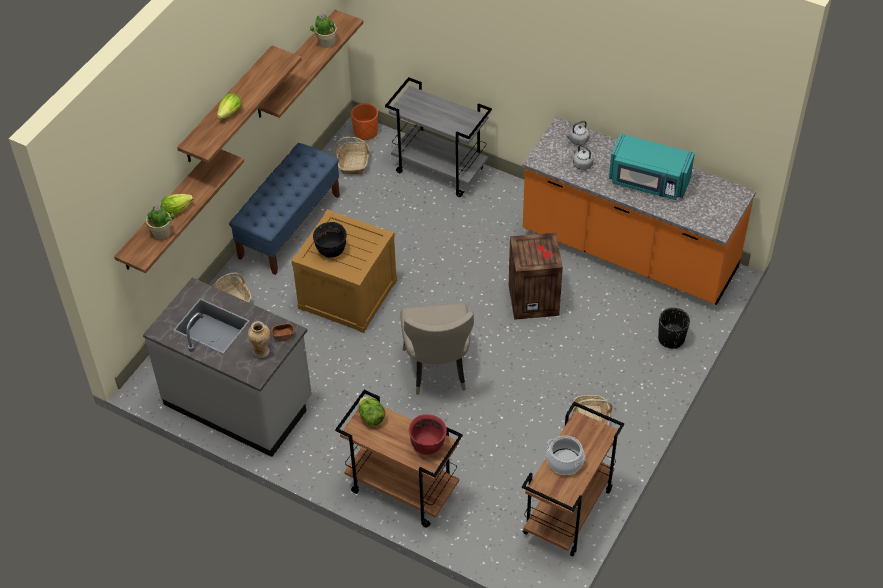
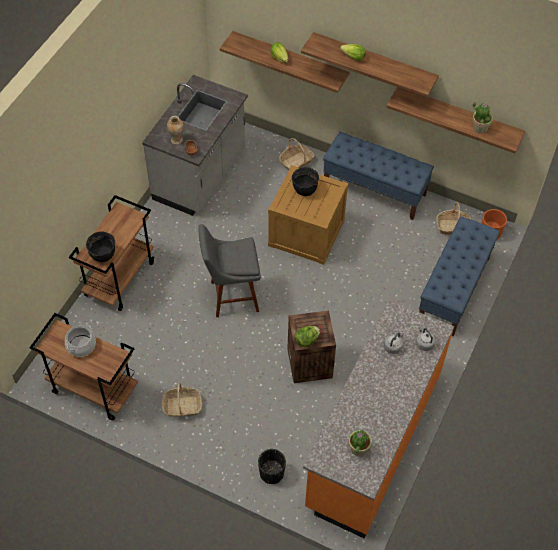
camera: 85 degrees right, 5 degrees up
(161, 233) = (256, 52): potted plant -> potted plant (358, 449)
(371, 417) = (130, 219): lettuce -> lettuce (306, 340)
(428, 444) = (103, 255): red cooking pot -> black cooking pot
(437, 371) = (231, 297): beige chair -> grey stool
(440, 170) = (454, 289): grey cart -> blue bench
(648, 182) = (375, 402): turquoise microwave -> none

